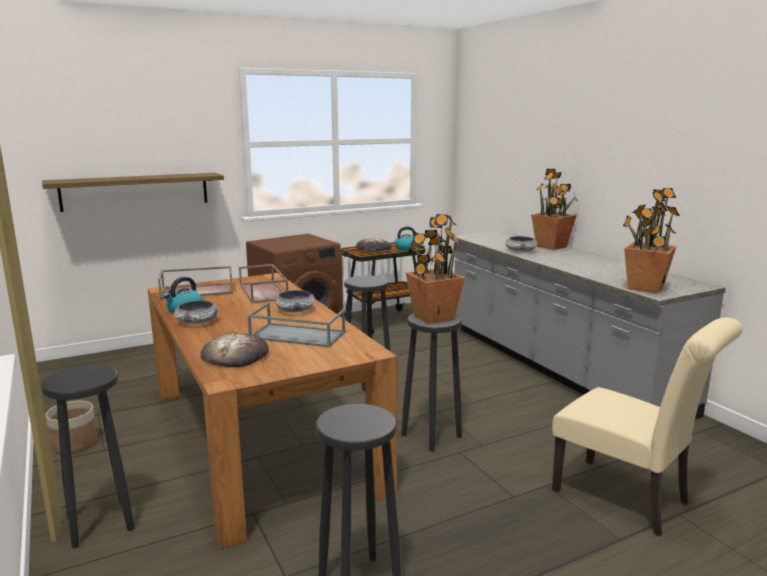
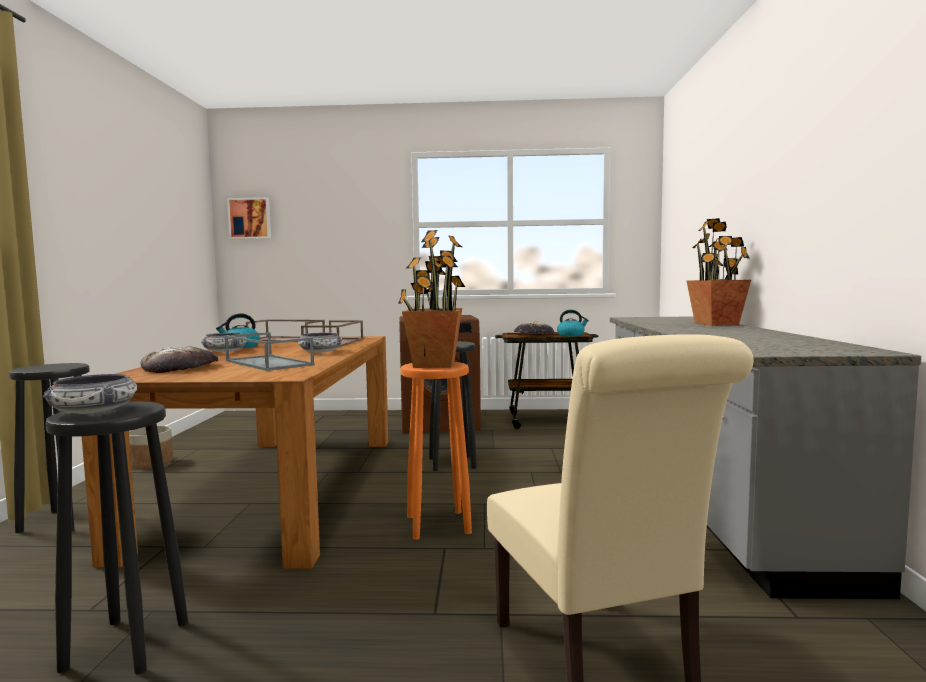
camera: 30 degrees right, 10 degrees down
(51, 138) = (250, 218): none -> picture
(135, 191) = (313, 266): shelf -> none
(432, 436) = (438, 525): black stool -> orange stool
(520, 251) = (660, 325): bowl -> bowl (94, 411)
(644, 288) = (754, 348): potted plant -> none

